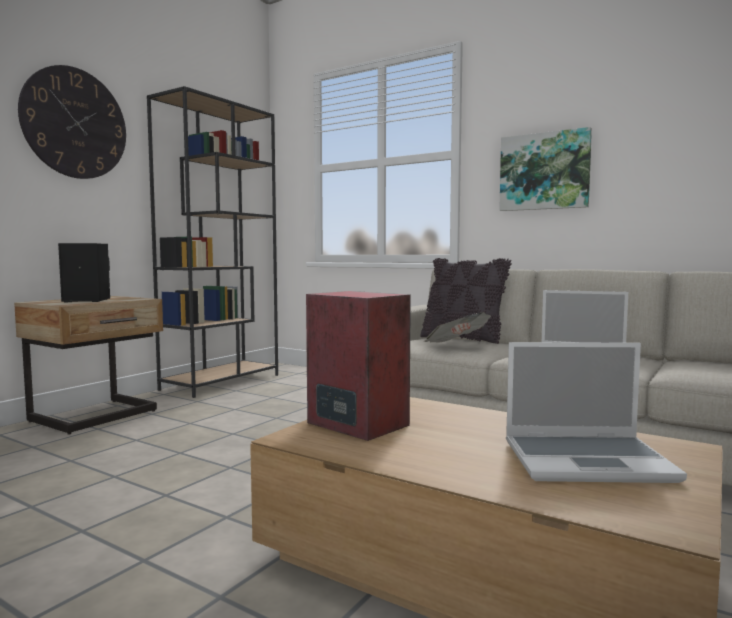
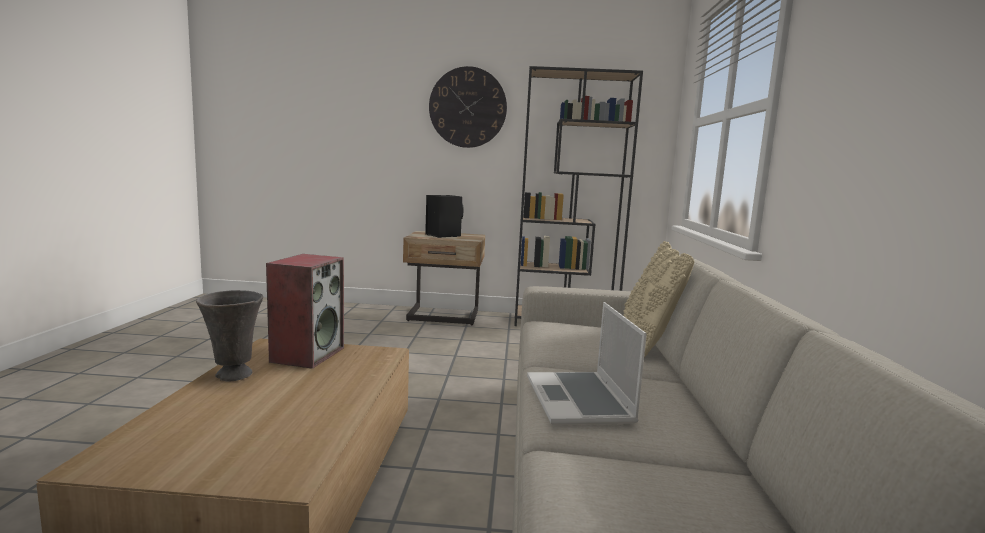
camera: 60 degrees right, 5 degrees up
(404, 458) = (233, 376): none -> grey vase
(456, 346) = (568, 343): newspaper -> none
(463, 339) = (647, 344): black pillow -> beige pillow
(544, 171) = (837, 127): picture -> none
(588, 461) = (238, 433): laptop -> none

